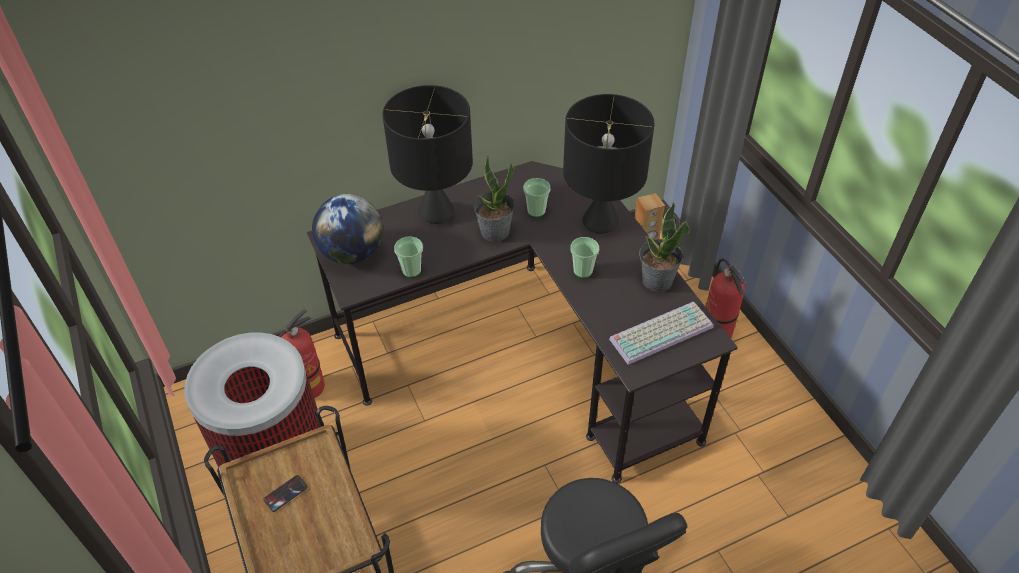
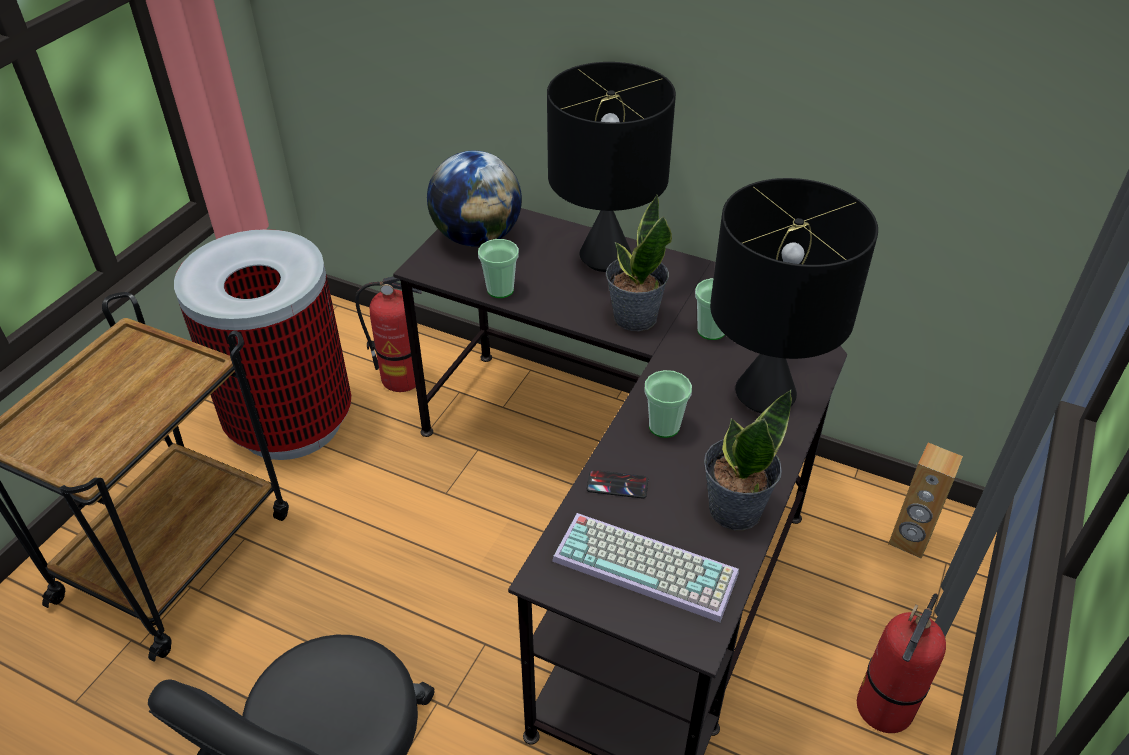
camera: 50 degrees right, 5 degrees down
(285, 493) = (124, 382): phone -> phone (617, 484)

